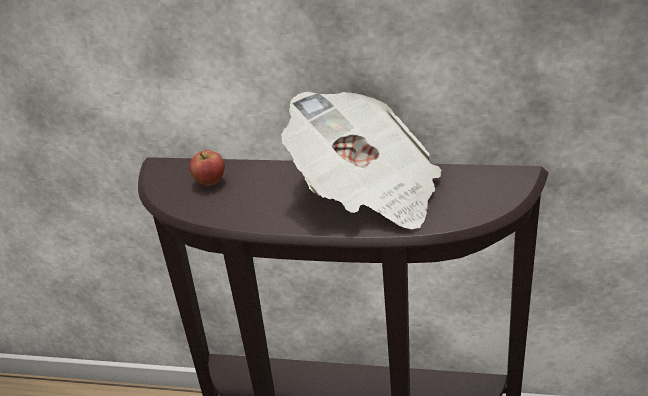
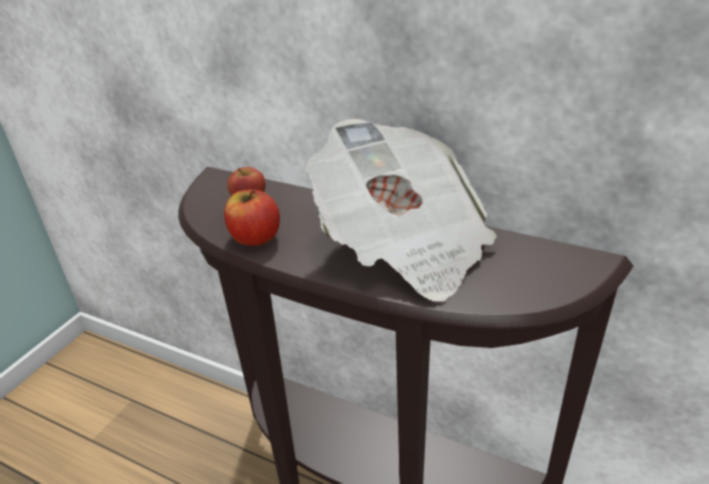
camera: 15 degrees right, 0 degrees up
(235, 211) = (255, 238): none -> apple

